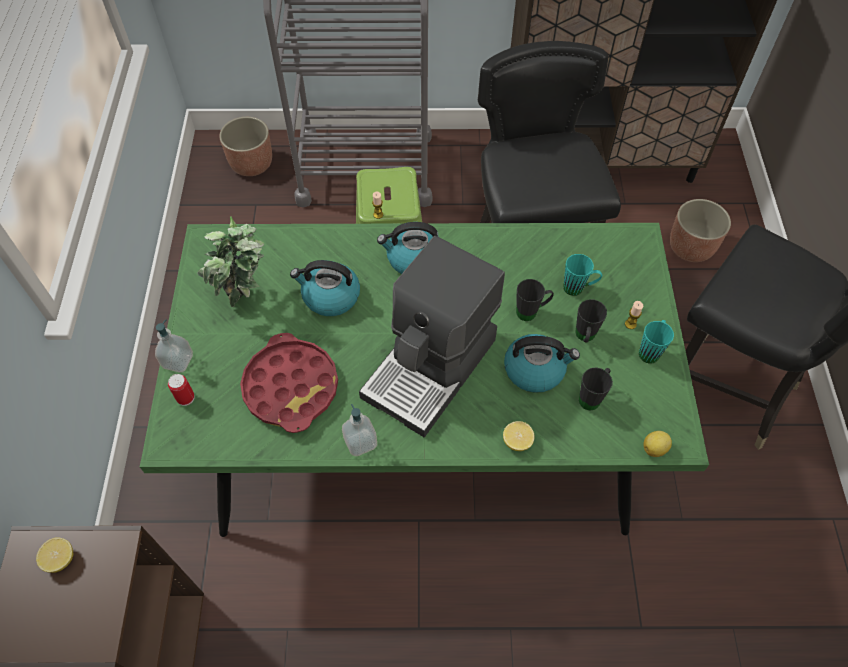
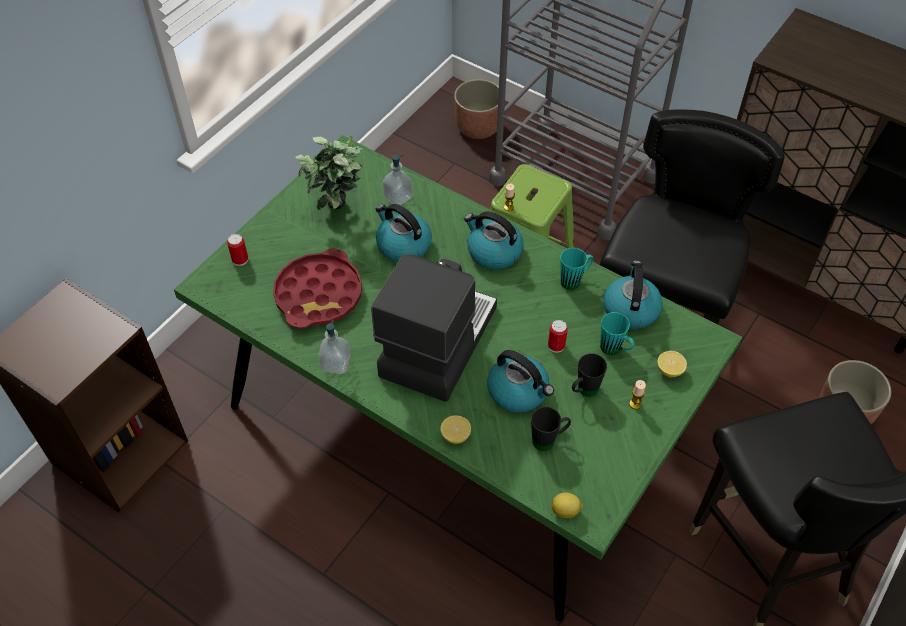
camera: 35 degrees right, 5 degrees down
(60, 559) = (77, 317): lemon -> lemon (669, 370)
(178, 361) = (255, 231): soap dispenser -> soap dispenser (398, 197)
(432, 368) = (436, 342): coffee machine -> coffee machine turned 135 degrees clockwise
(531, 312) = (556, 346): black mug -> can
(562, 247) = (630, 309): none -> kettle
(650, 350) = (634, 434): turquoise mug -> turquoise mug (574, 280)

